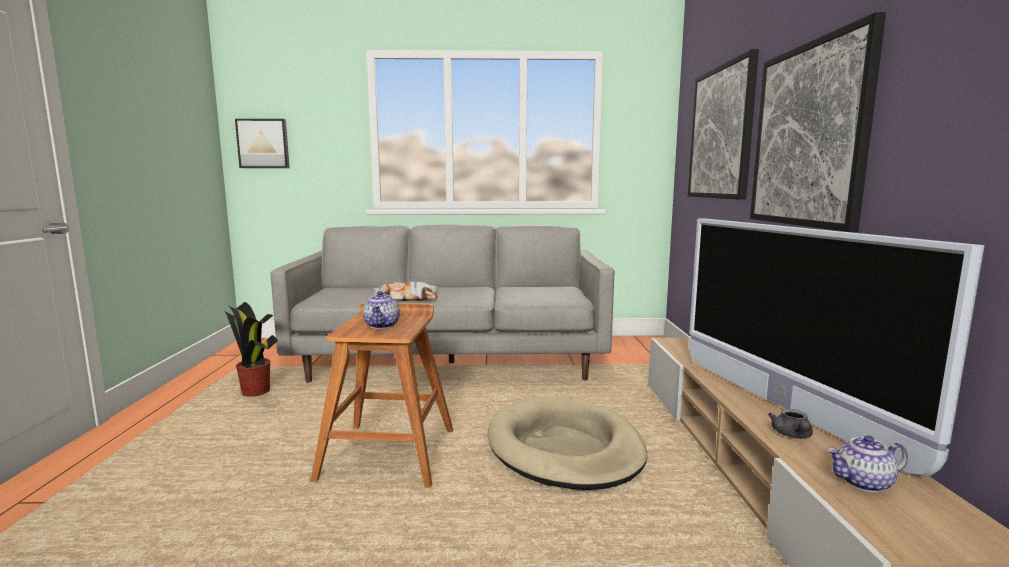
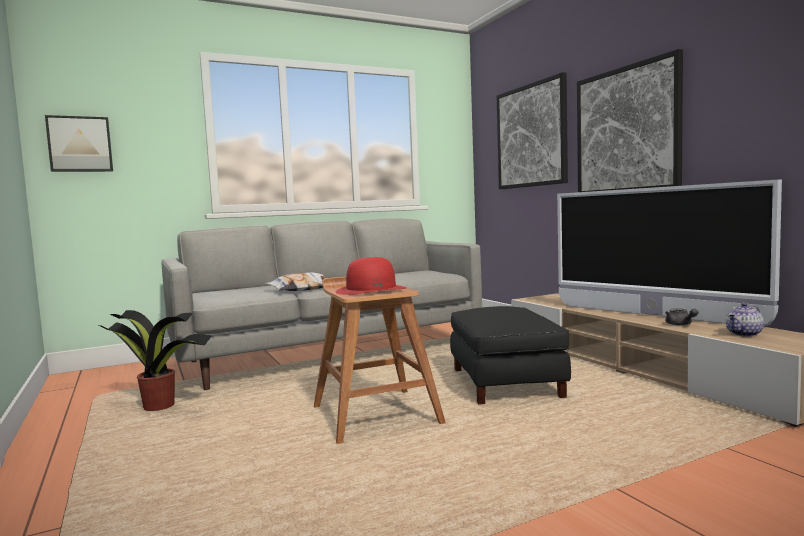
camera: 25 degrees left, 5 degrees down
(382, 325) = (371, 290): teapot -> red hat
(564, 448) = (506, 383): beige dog bed -> black ottoman

